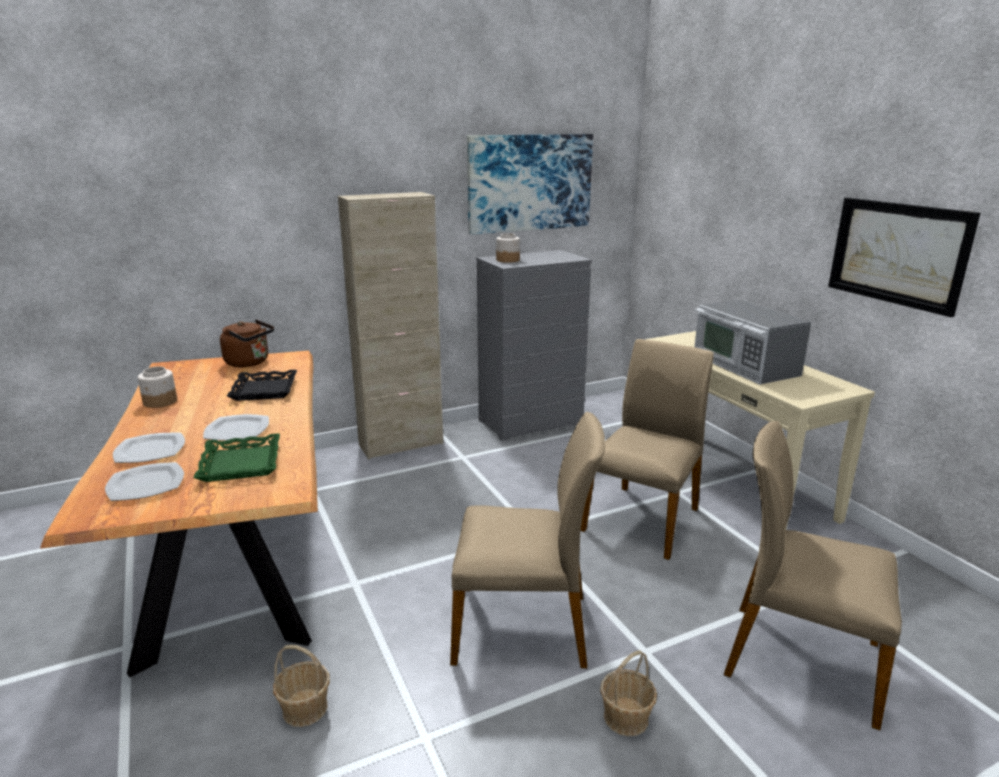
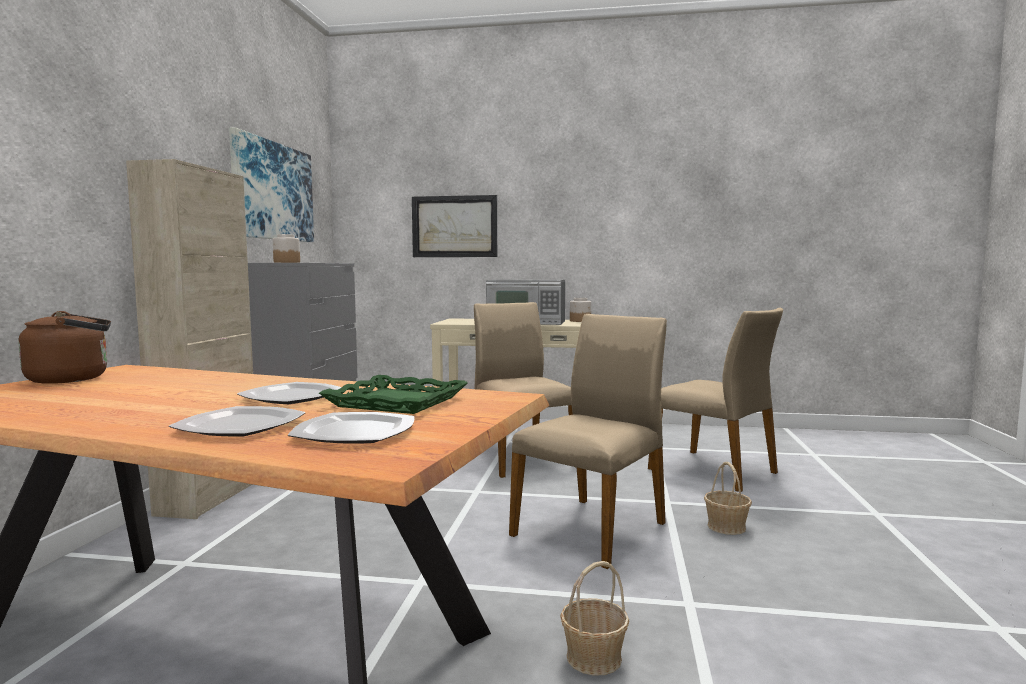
camera: 55 degrees left, 15 degrees down
(160, 402) = (60, 413): jar -> jar (580, 321)
(265, 390) = (198, 382): black tray -> none
(799, 659) = (714, 470): beige chair -> beige chair turned 105 degrees counterclockwise
(898, 253) = (601, 227): picture -> picture (454, 226)

